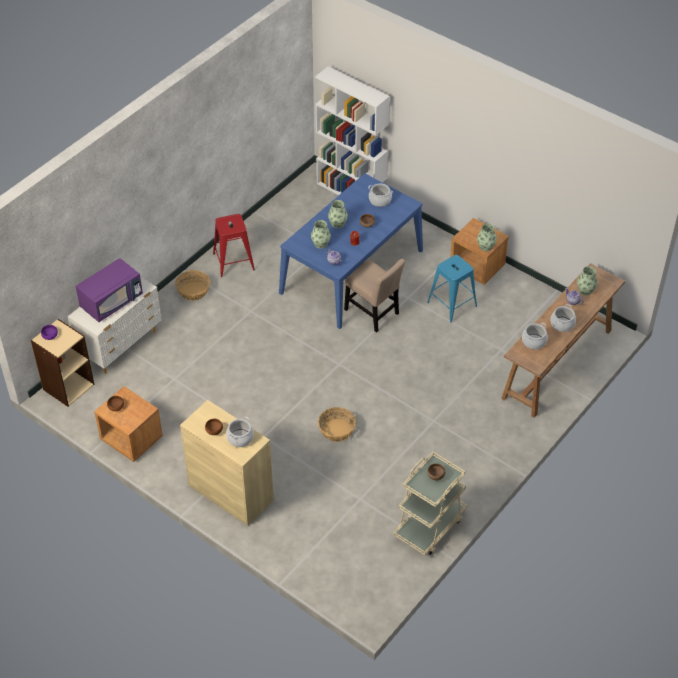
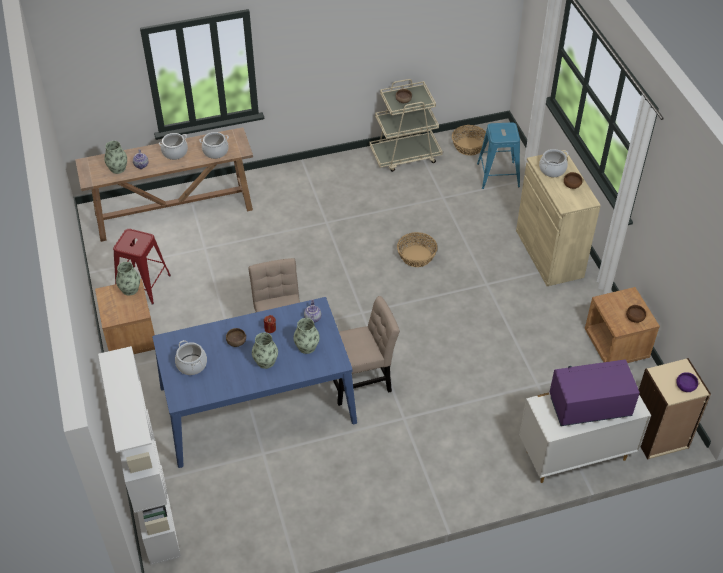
camera: 145 degrees left, 0 degrees up
(193, 291) = (449, 480): basket -> basket (468, 146)
(233, 261) = (375, 495): red stool -> red stool (143, 285)
(297, 318) = (362, 382): none -> beige chair
(452, 304) = (198, 312): blue stool -> blue stool (497, 175)

